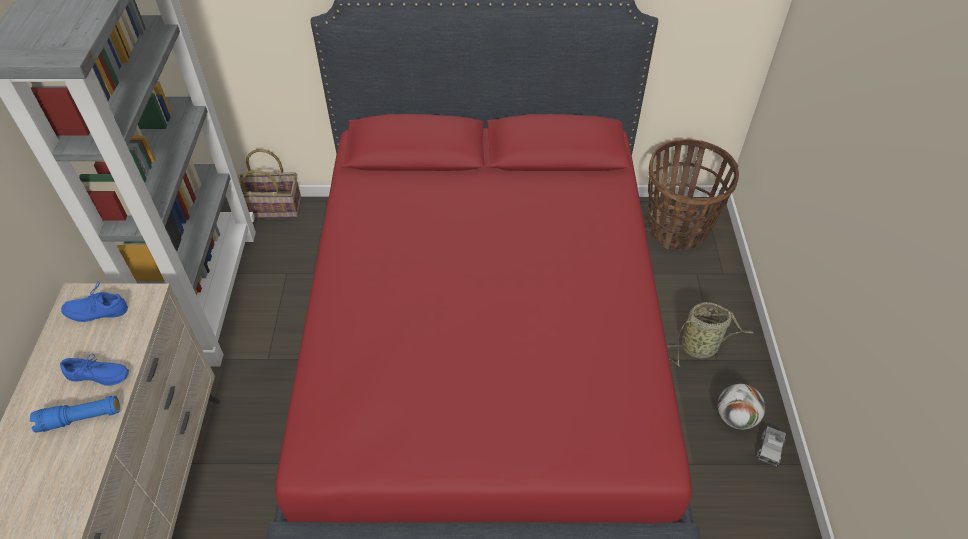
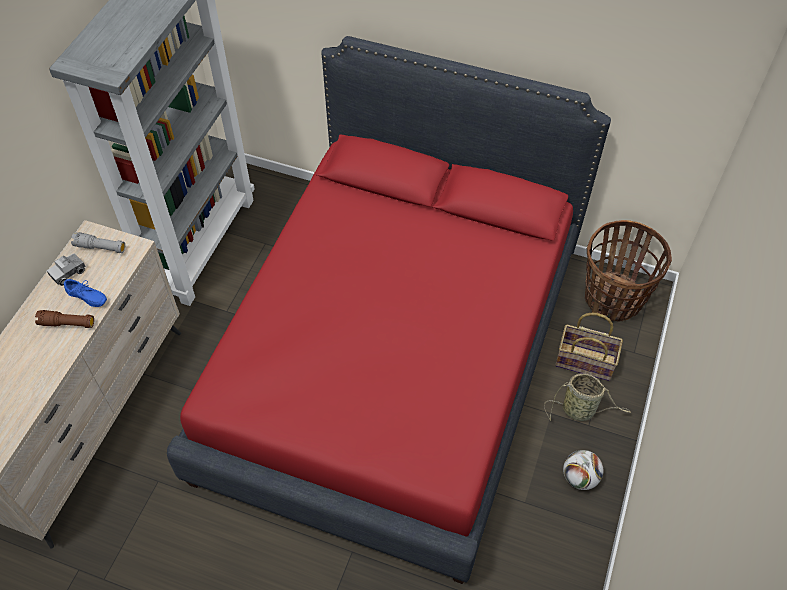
camera: 20 degrees right, 5 degrees up
(80, 418) = (67, 323): blue flashlight -> brown flashlight
(97, 310) = (100, 247): blue shoe -> grey flashlight
(272, 207) = (274, 181): basket -> basket (585, 361)
(769, 449) = (595, 512): toy truck -> toy truck (68, 273)

